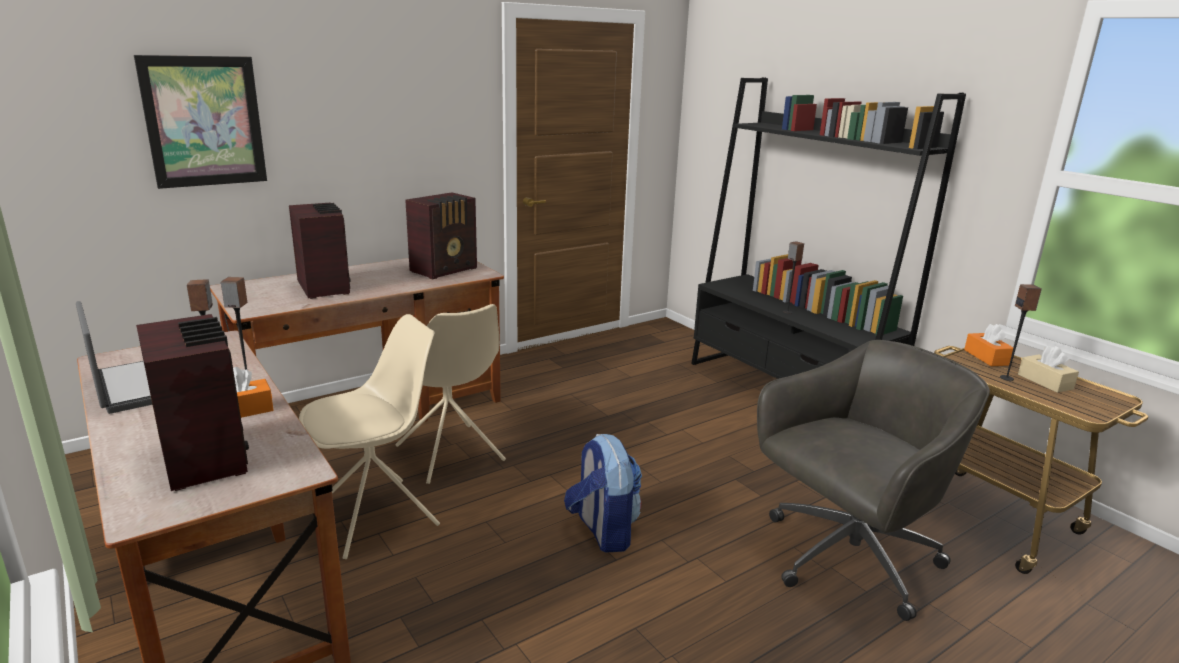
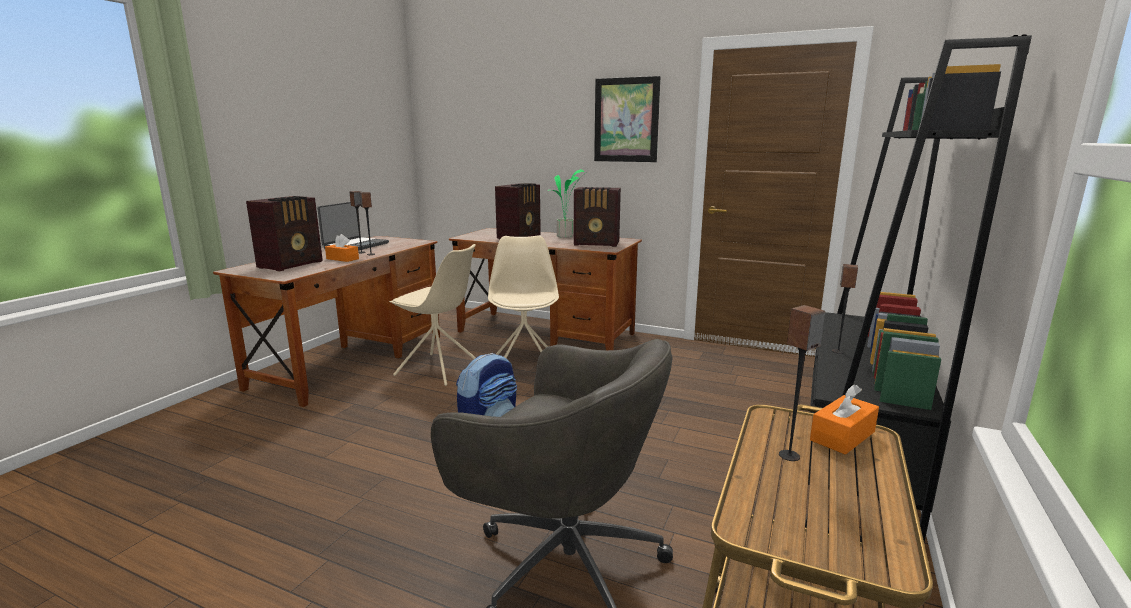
camera: 60 degrees right, 5 degrees down
(204, 121) = (498, 132): picture -> picture (626, 120)
(373, 269) = (566, 236): none -> potted plant
(450, 454) = (525, 365): beige chair -> beige chair turned 150 degrees clockwise
(1045, 382) = (833, 487): beige tissue box -> none

